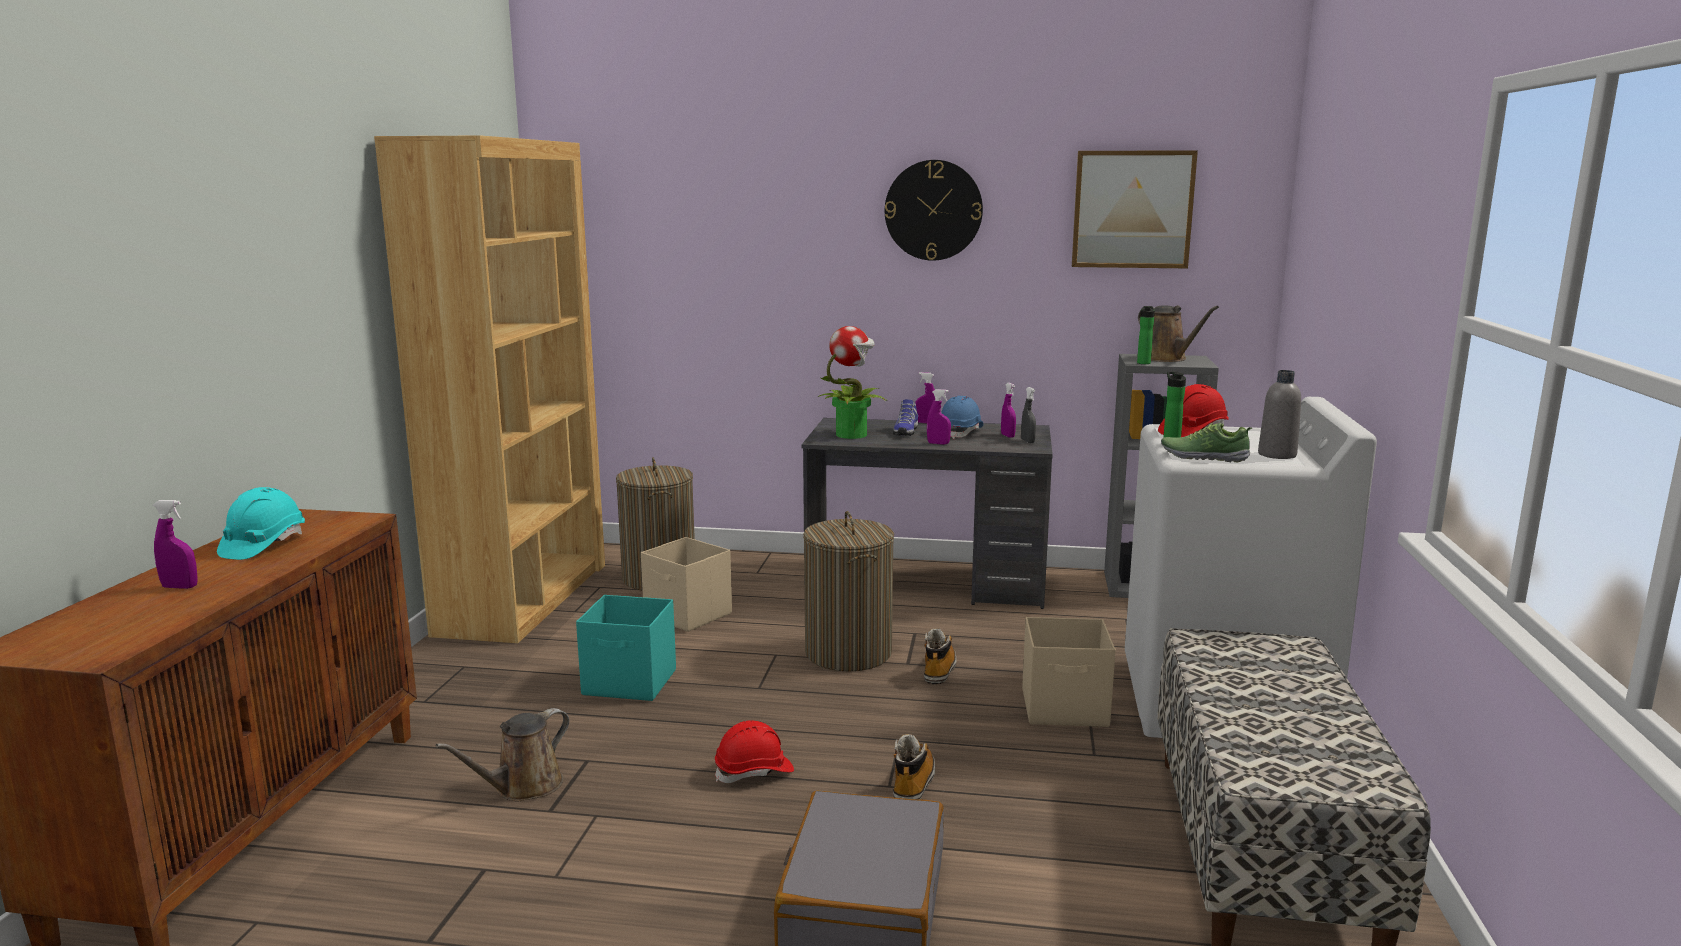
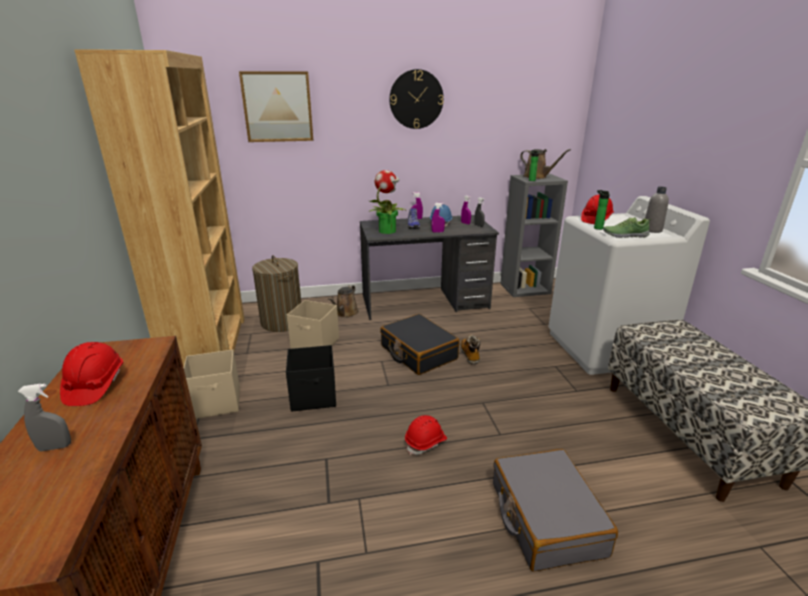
camera: 20 degrees left, 10 degrees up
(180, 587) = (55, 447): purple spray bottle -> grey spray bottle
(263, 545) = (95, 386): turquoise hard hat -> red hard hat
(523, 787) = (300, 489): brown watering can -> brown watering can (345, 313)
(630, 683) = (314, 397): turquoise storage box -> black storage box
(848, 653) = (418, 353): laundry basket -> black suitcase
(913, 783) = (510, 429): boot -> none
(1066, 708) = (544, 366): beige storage box -> beige storage box (217, 403)
(1132, 209) = (518, 97): picture -> picture (277, 107)

